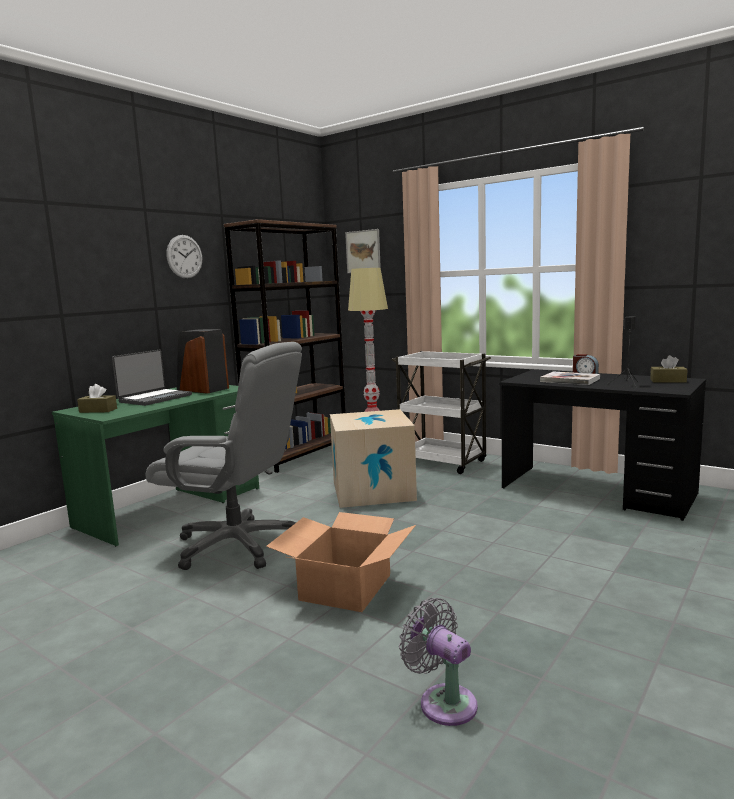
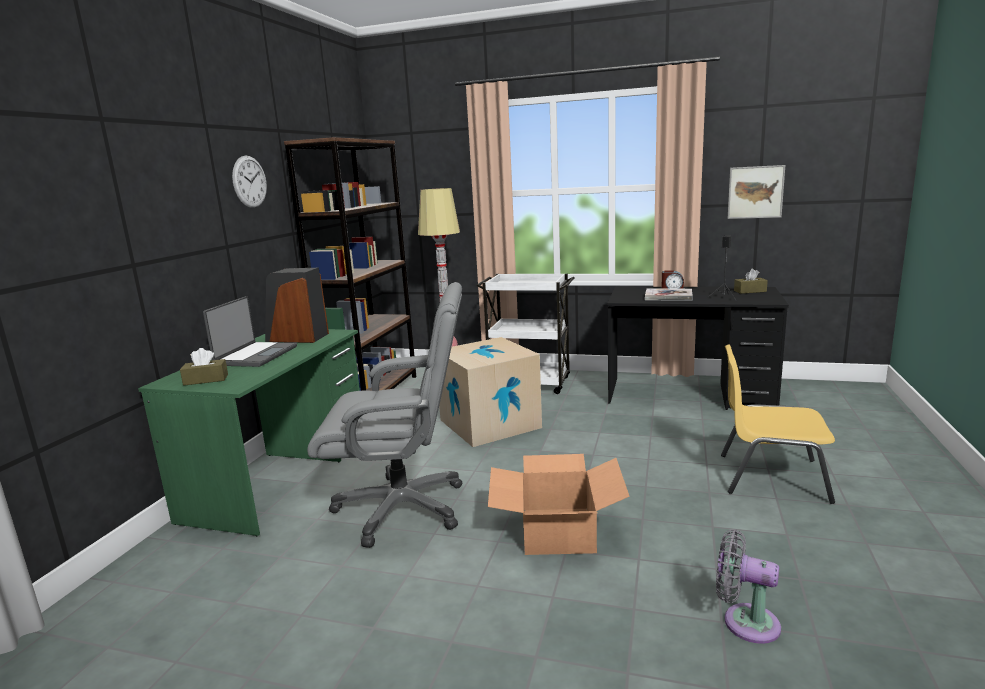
camera: 20 degrees left, 5 degrees up
(363, 251) = (416, 169): picture -> picture (755, 192)
(609, 579) = (770, 476): none -> yellow chair

